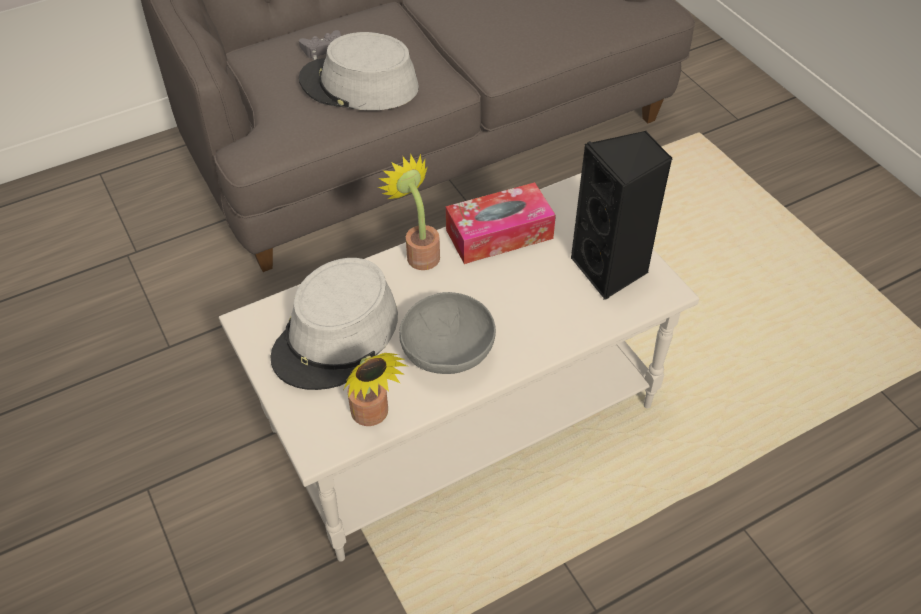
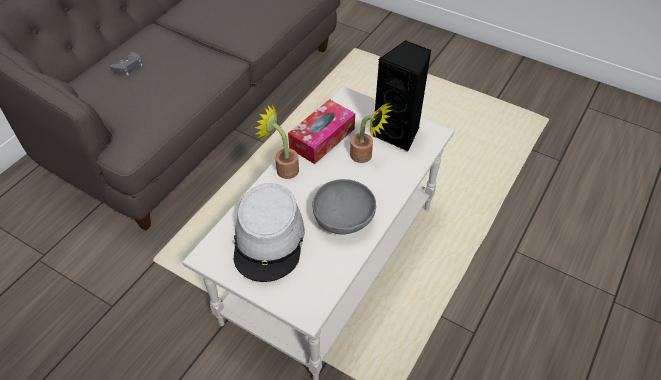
camera: 30 degrees left, 0 degrees up
(359, 85) = (170, 81): grey hat -> none
(372, 416) = (327, 277): potted plant -> potted plant (365, 157)

